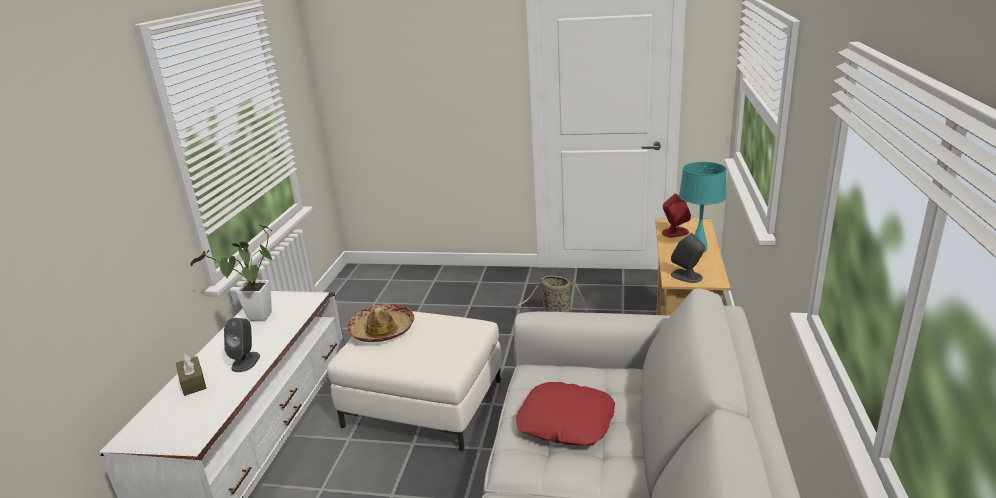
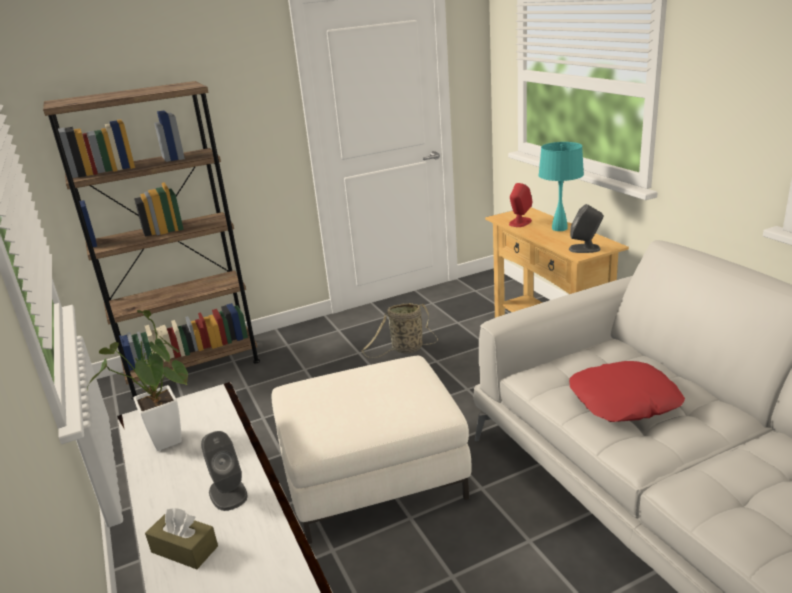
camera: 35 degrees left, 0 degrees up
(382, 330) = (315, 405): hat -> none
(406, 276) = (193, 367): none -> brown bookcase

